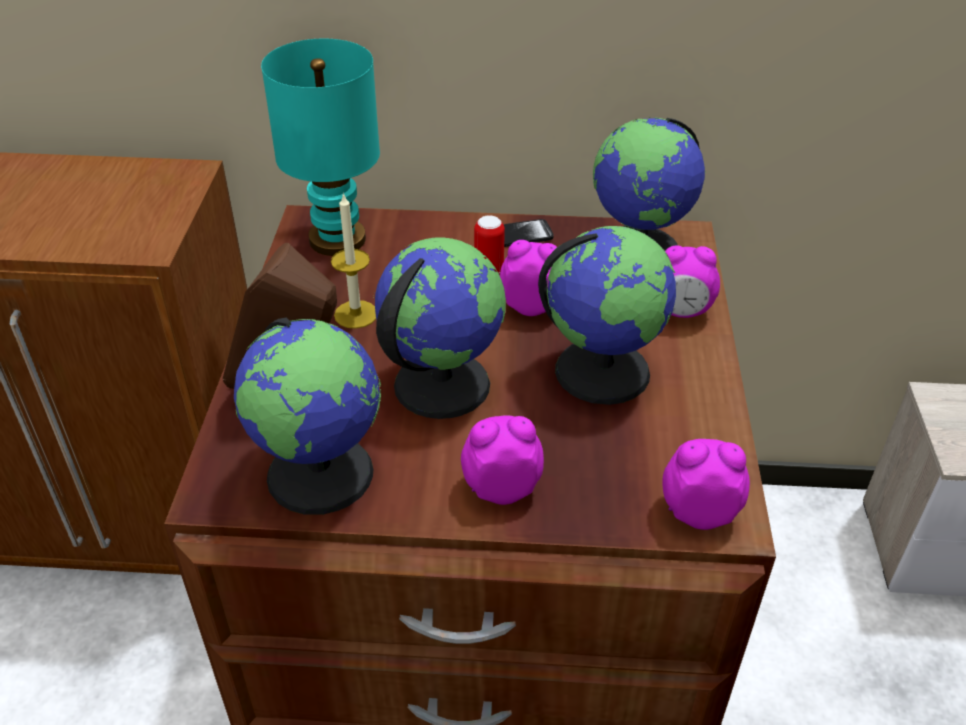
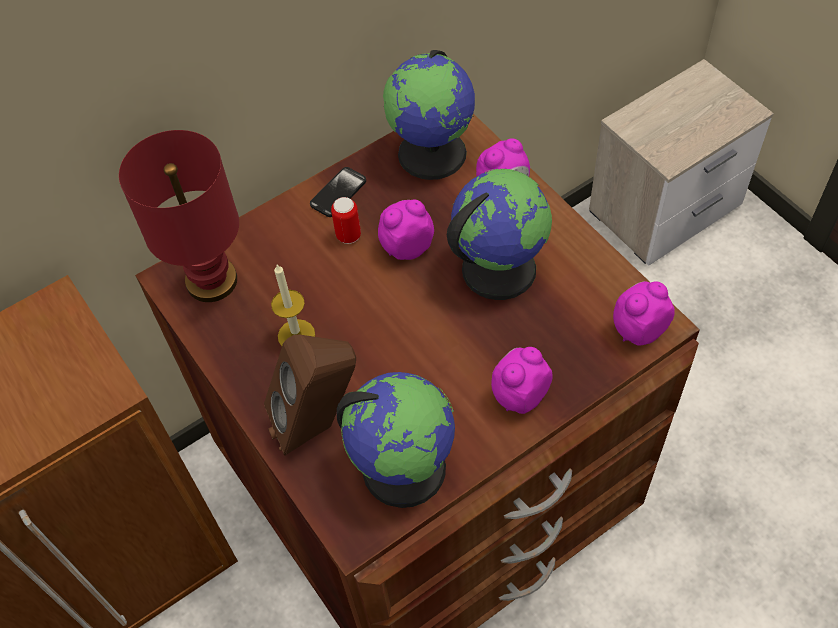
camera: 35 degrees left, 15 degrees up
(339, 239) = (212, 280): turquoise table lamp -> red table lamp
(440, 383) = (409, 349): globe -> none

